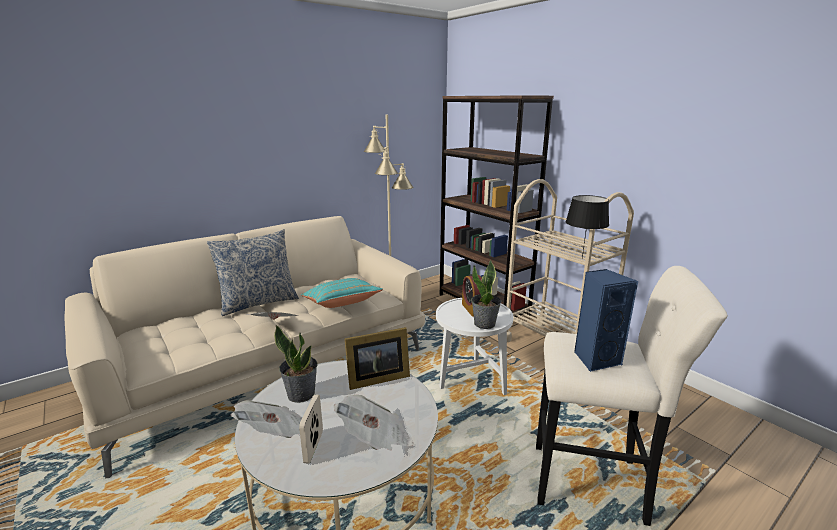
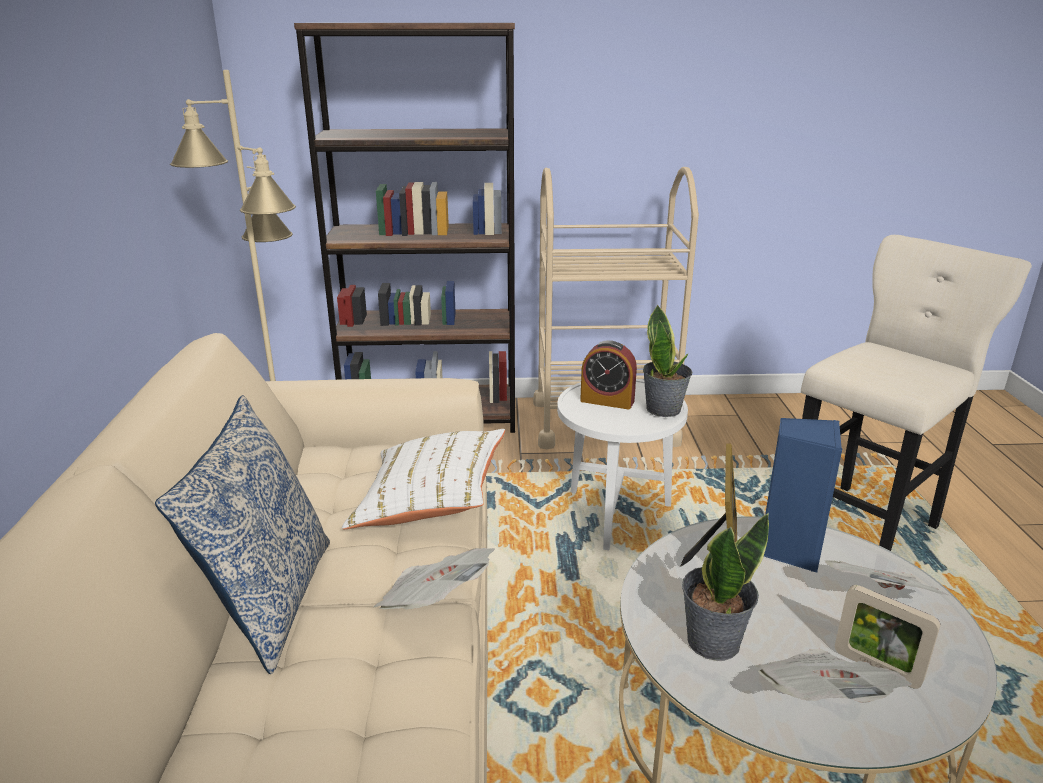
camera: 55 degrees left, 5 degrees up
(341, 305) = (430, 502): turquoise pillow -> white pillow
(582, 258) = (671, 272): black table lamp -> none
(595, 359) = (903, 369): blue speaker -> blue speaker (789, 550)

